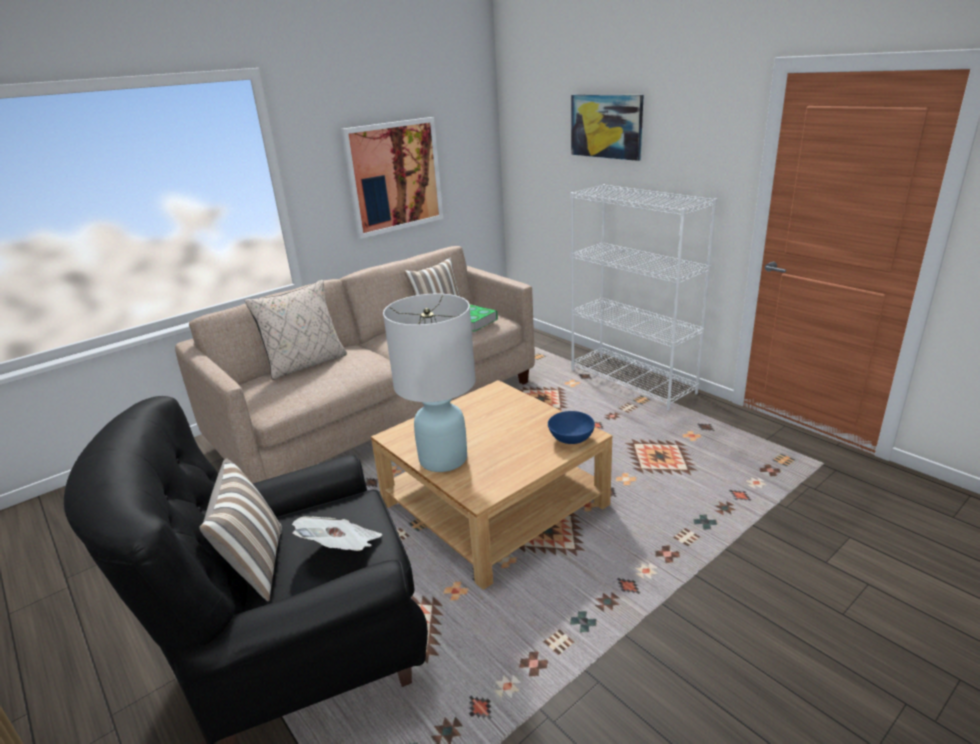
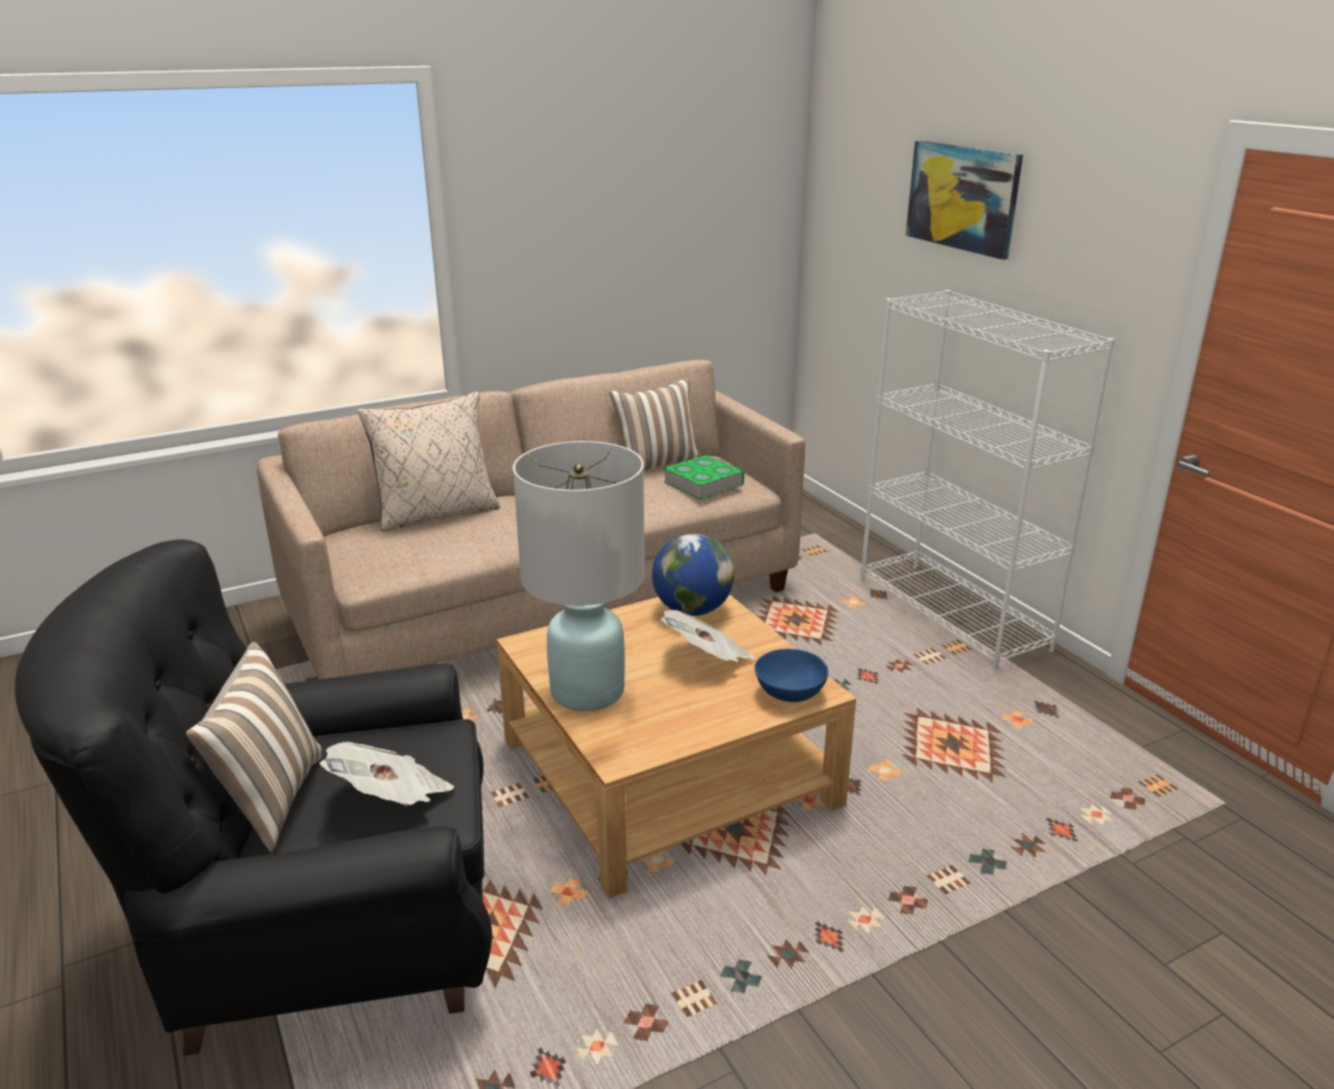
camera: 10 degrees right, 0 degrees up
(394, 177) = (623, 242): picture -> none
(491, 399) = (692, 610): none -> globe
(512, 426) = (707, 658): none -> newspaper

